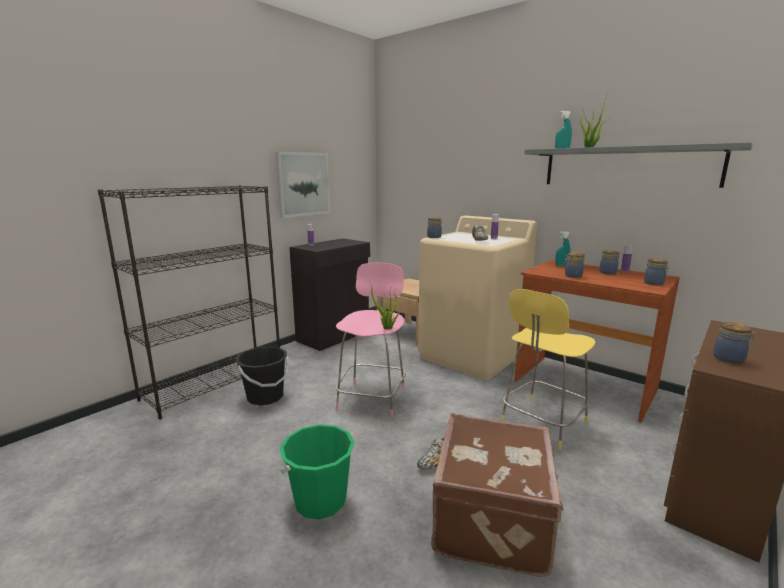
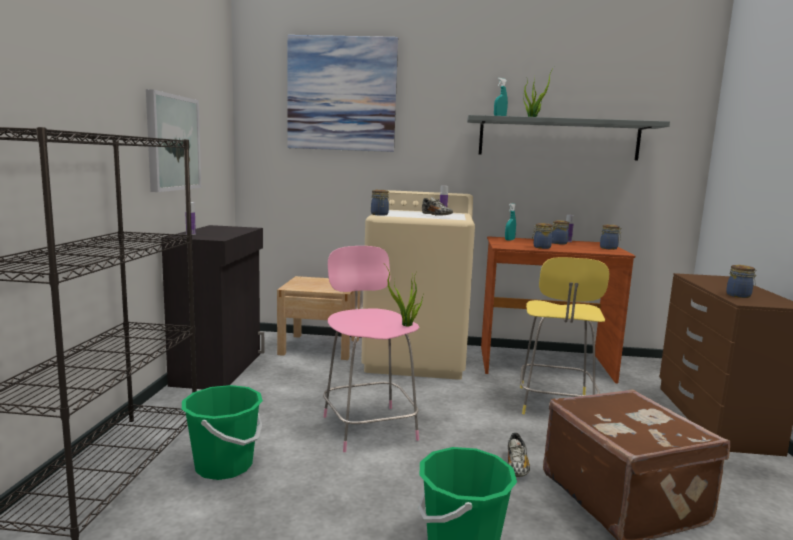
camera: 35 degrees left, 5 degrees down
(265, 397) = (224, 466): black bucket -> green bucket
(441, 137) = (342, 94): none -> picture

